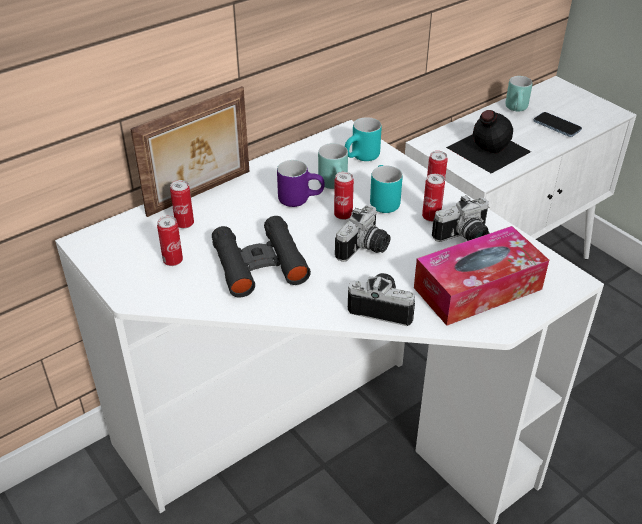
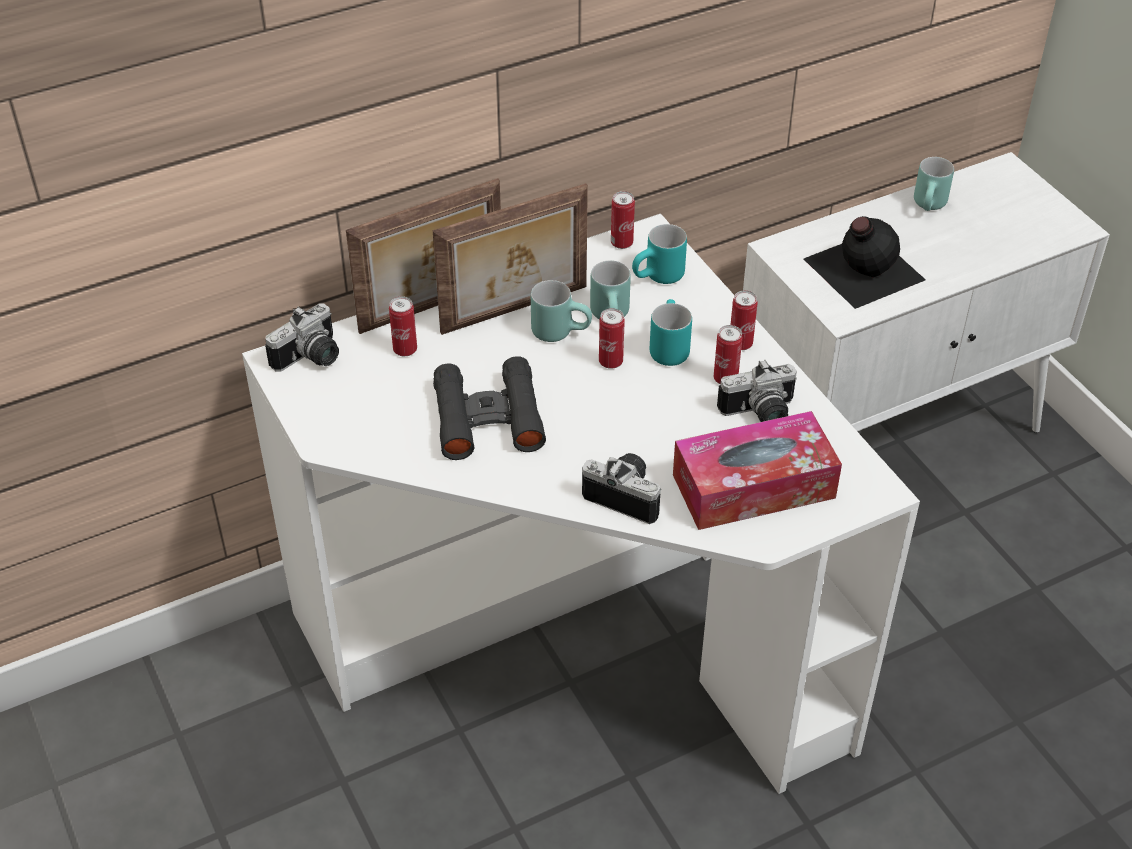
camera: 10 degrees right, 5 degrees up
(173, 261) = (382, 400): can -> can (621, 243)
(263, 189) = (515, 311): none -> picture frame
(300, 199) = (561, 331): purple mug -> turquoise mug
(365, 249) = (626, 414): camera -> camera (311, 358)
(557, 126) = (979, 241): phone -> none

